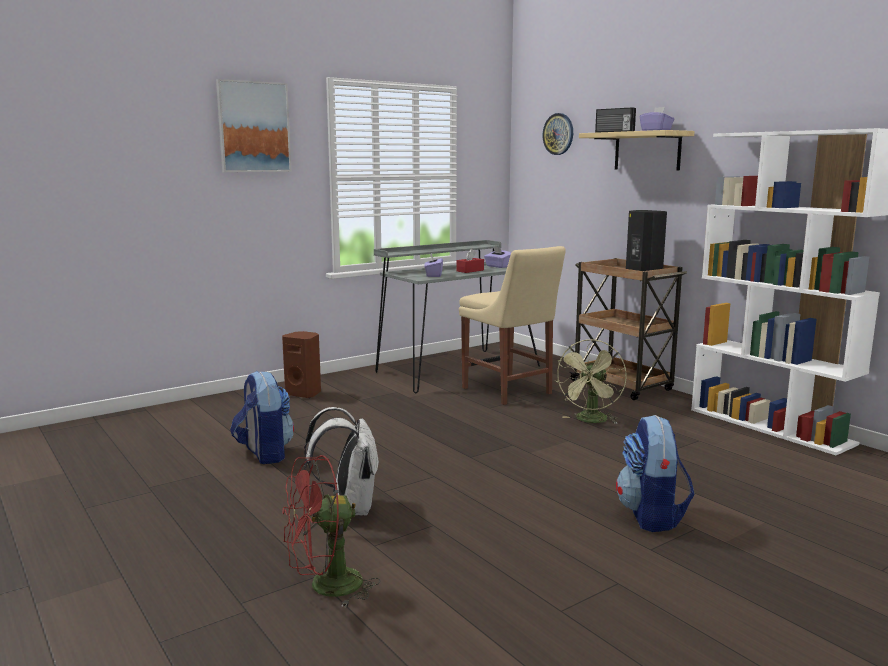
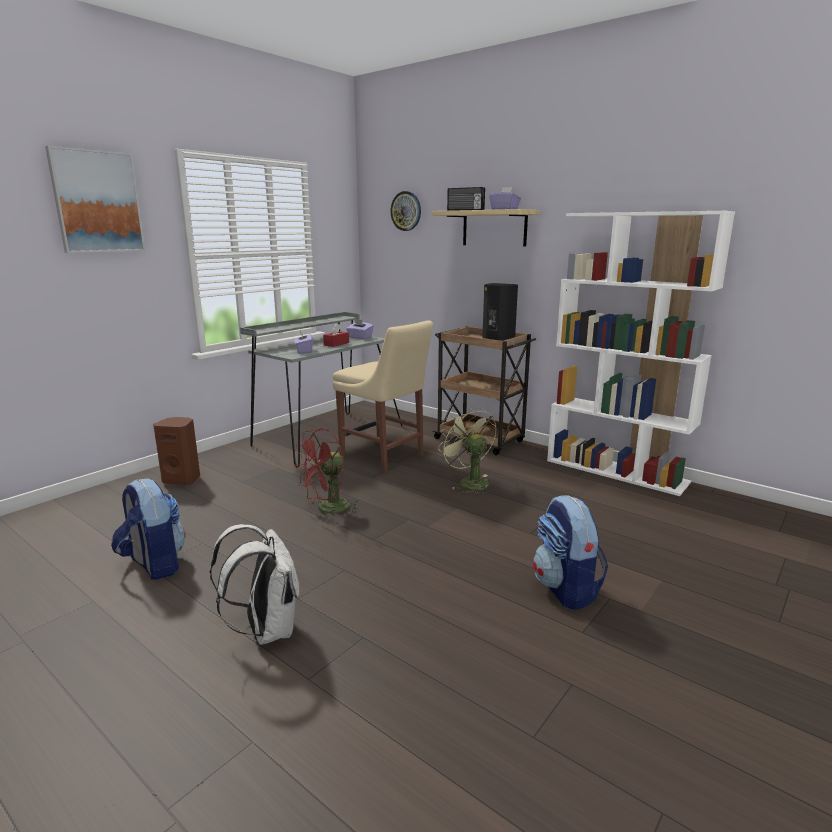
camera: 15 degrees left, 5 degrees up
(325, 587) = (269, 758): red fan -> red fan (328, 509)
(591, 421) = (468, 482): green fan -> green fan turned 135 degrees clockwise

